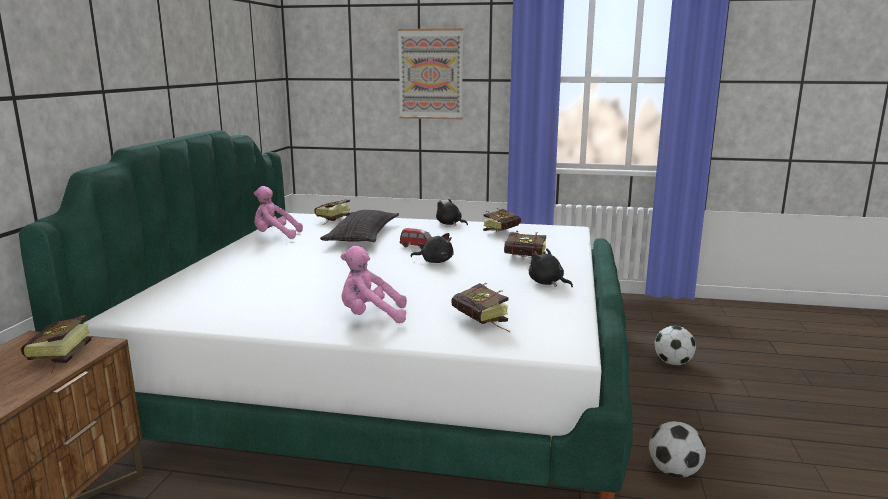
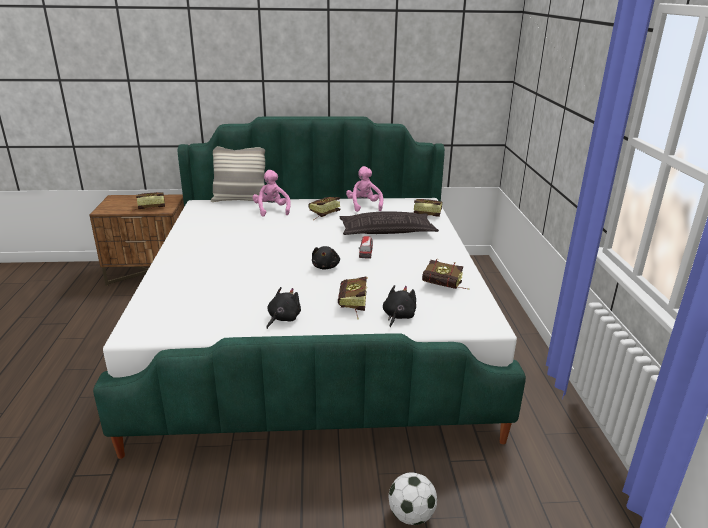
camera: 75 degrees right, 10 degrees up
(150, 288) = (240, 200): none -> pillow
(370, 317) = (197, 261): pink plush toy -> pink plush toy (272, 210)
(431, 74) = (568, 104): picture -> none
(450, 224) = (453, 259): black plush toy -> black plush toy (398, 316)
(483, 323) = (186, 298): book -> book (322, 214)
(674, 472) = (184, 500): football -> none

